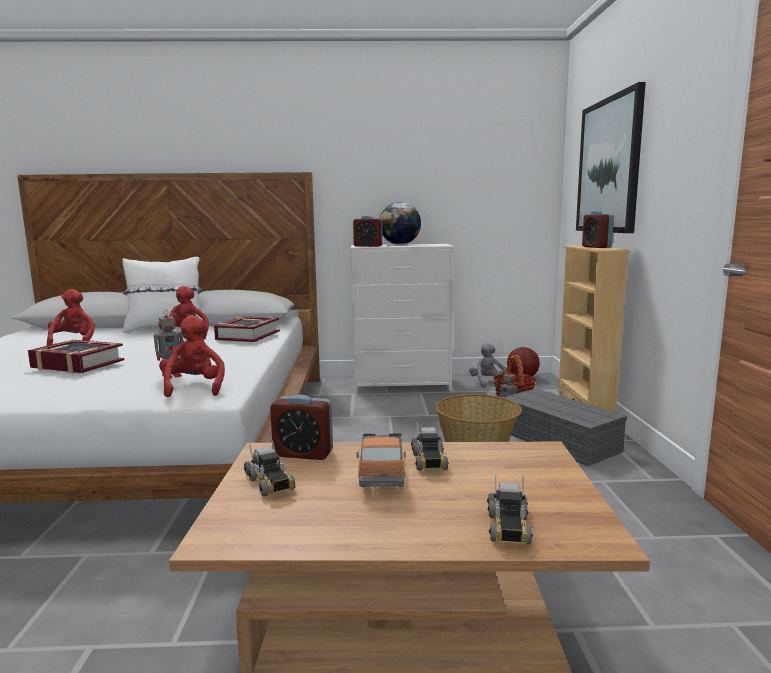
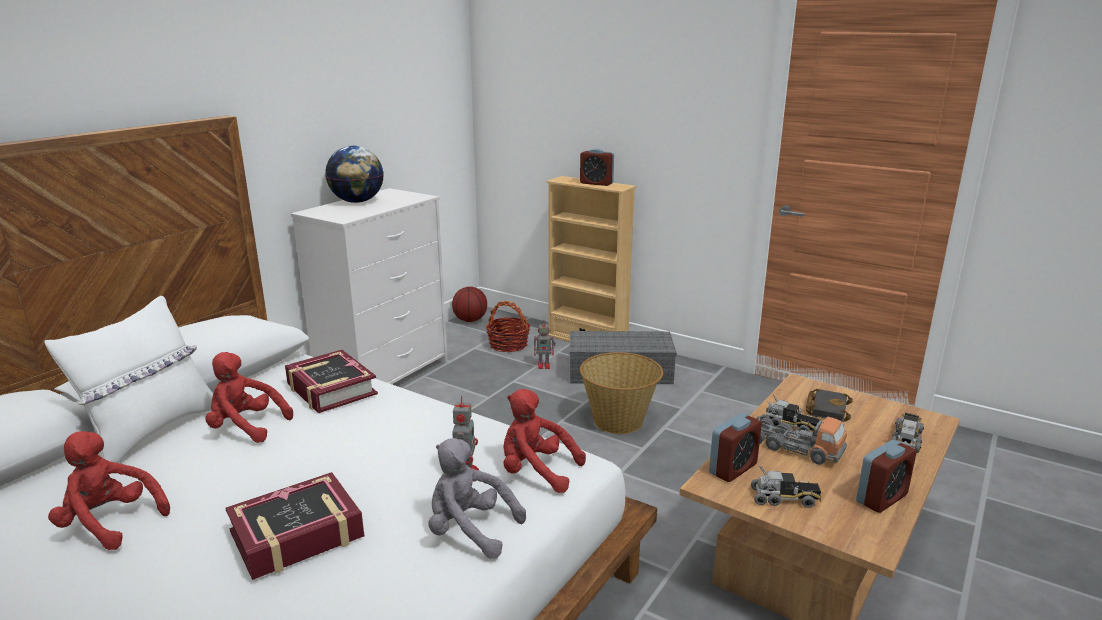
camera: 55 degrees left, 10 degrees up
(368, 246) = (349, 215): alarm clock -> alarm clock (881, 498)
(488, 383) = (457, 338): grey plush toy -> grey plush toy (469, 531)
(506, 470) = (826, 408): none -> black book
(508, 527) = (906, 438): toy truck -> toy truck turned 105 degrees counterclockwise
(609, 166) = (581, 99): picture -> none

